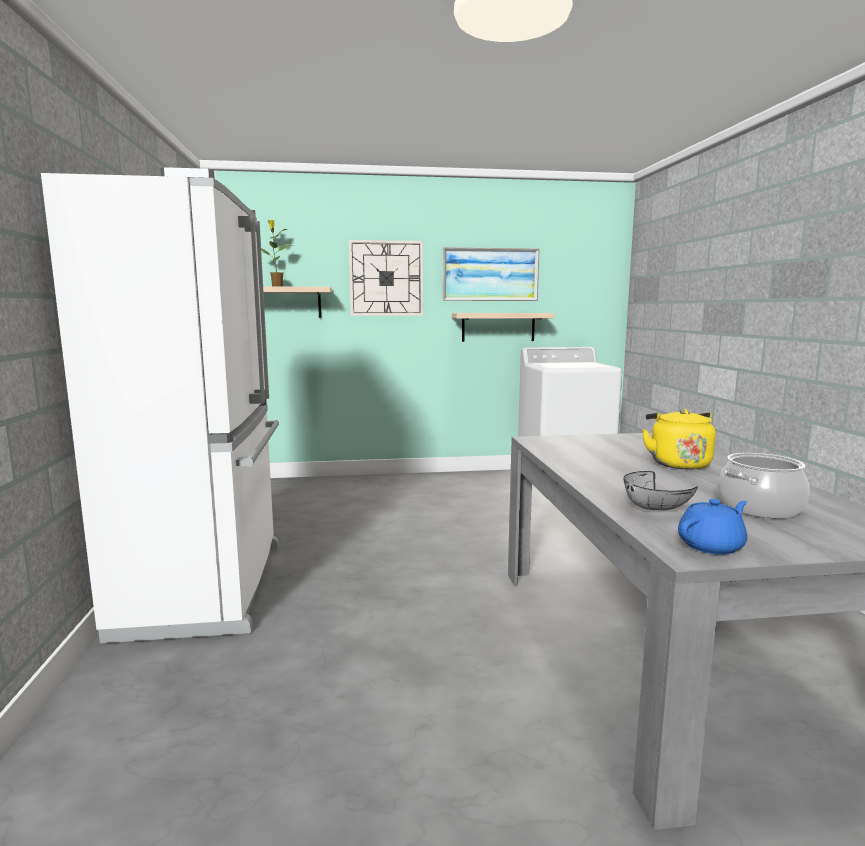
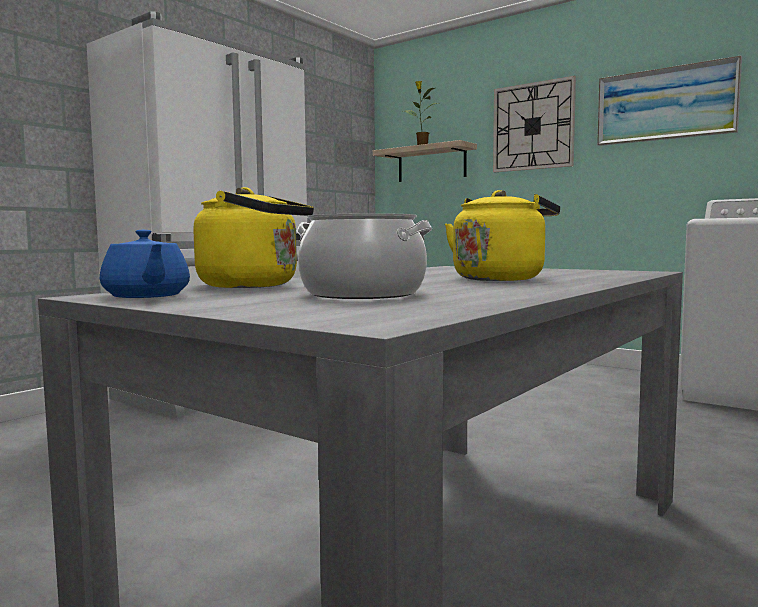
camera: 45 degrees right, 5 degrees down
(498, 327) = (676, 174): shelf -> none
(652, 509) = (255, 286): grey bowl -> yellow kettle
(712, 546) = (146, 296): blue teapot -> blue teapot turned 45 degrees clockwise

